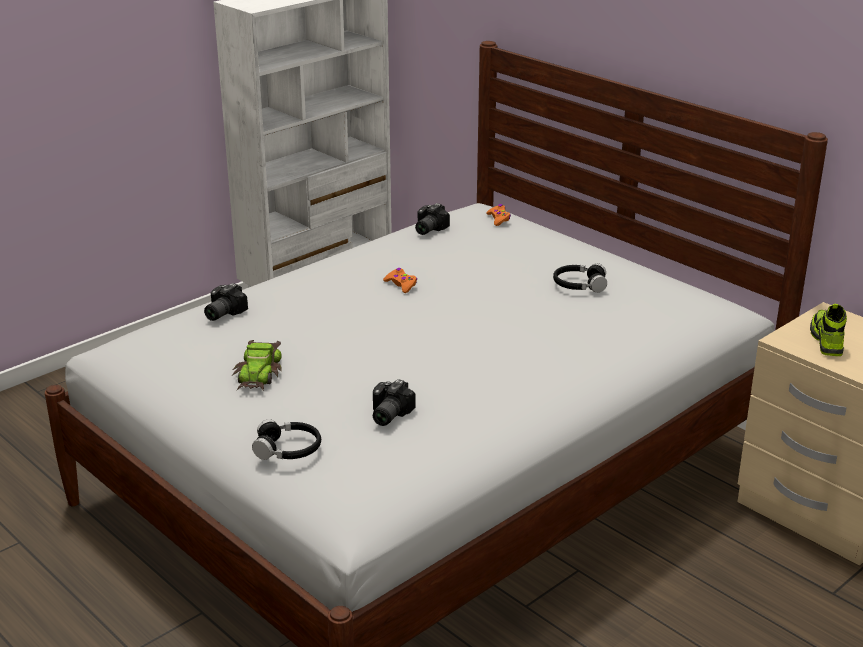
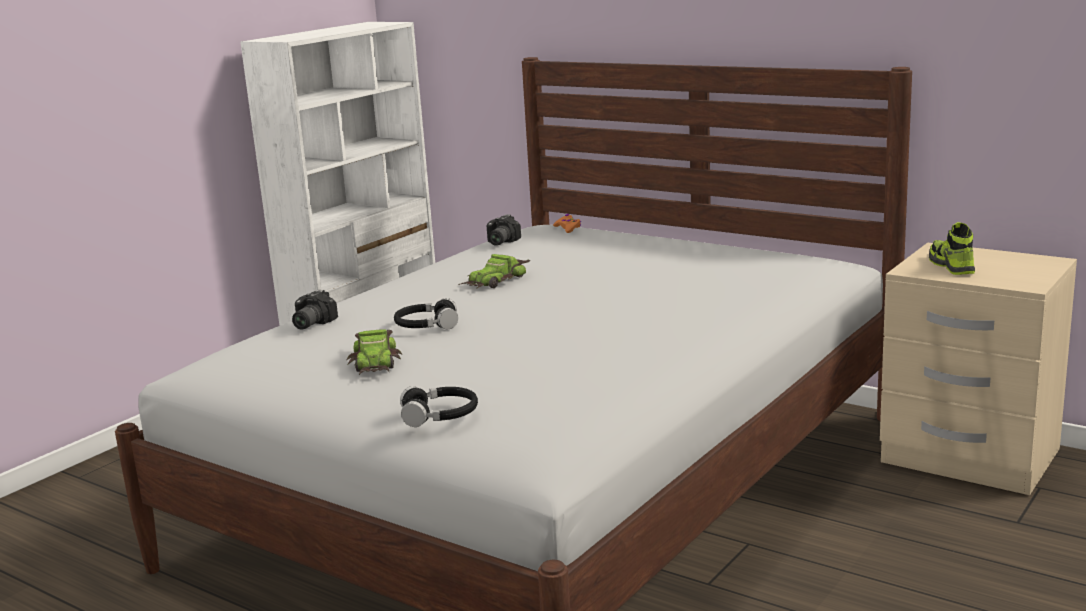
camera: 10 degrees left, 10 degrees down
(387, 415) = (537, 374): camera -> none
(401, 284) = (495, 281): orange game controller -> toy car
(579, 285) = (680, 261): black headphones -> black headphones (426, 325)

